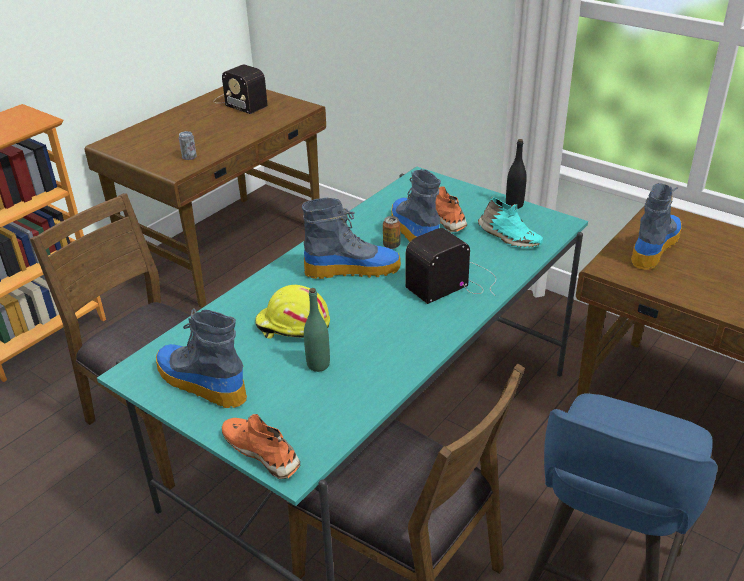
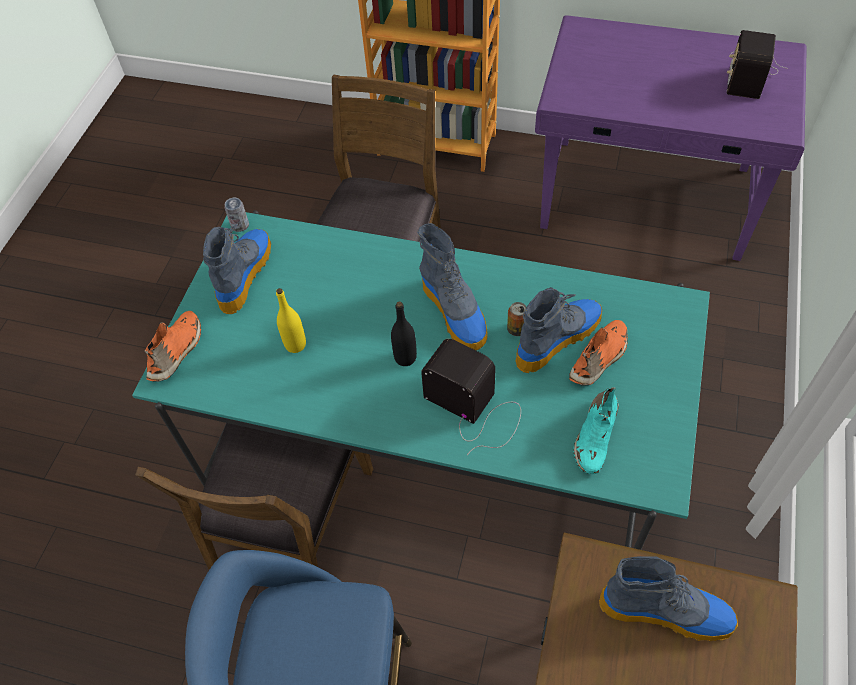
camera: 70 degrees right, 20 degrees up
(189, 157) = (594, 95): can -> can (240, 225)
(227, 248) = (646, 200): brown desk -> purple desk
(293, 325) = (344, 303): yellow hard hat -> none
(318, 365) = (295, 344): green bottle -> yellow bottle
(514, 205) = (677, 422): black bottle -> black bottle (405, 358)

